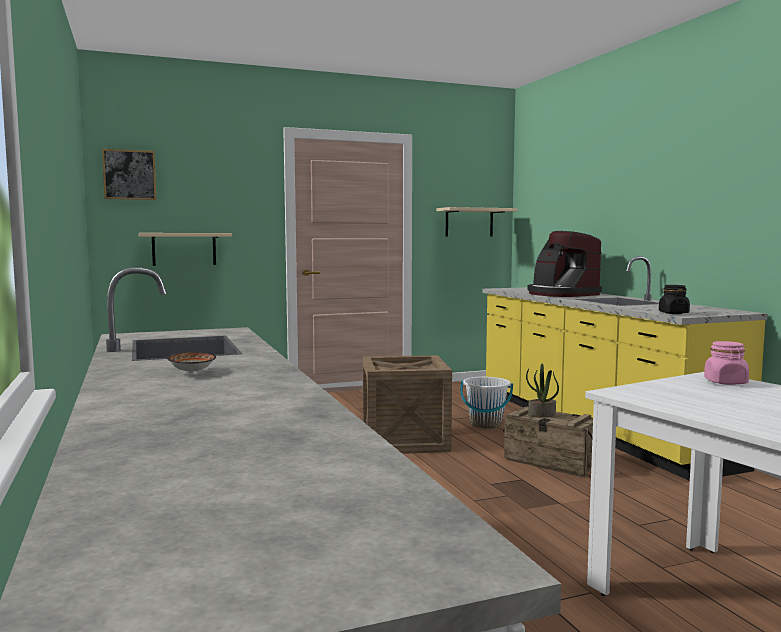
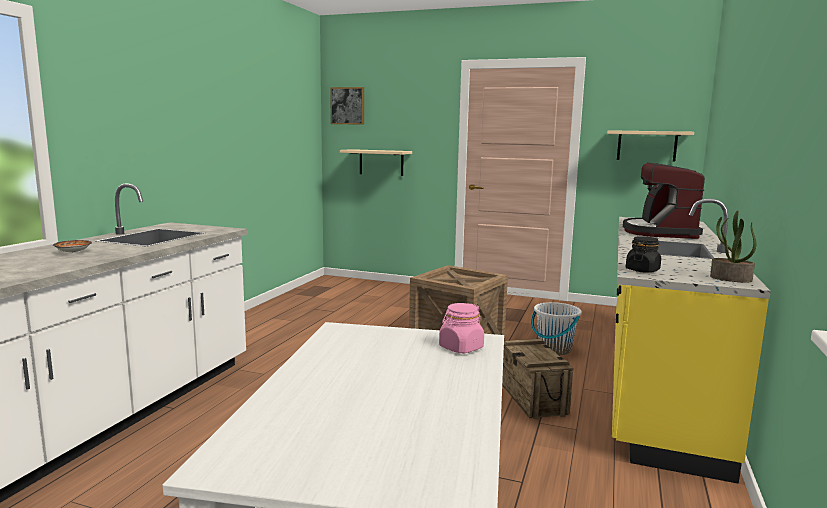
camera: 40 degrees right, 5 degrees up
(541, 415) = (528, 349): potted plant -> potted plant (730, 279)

